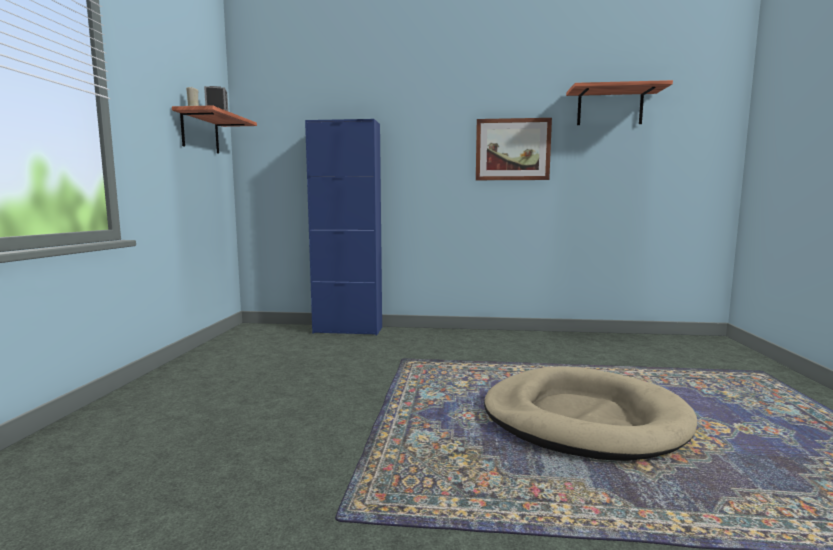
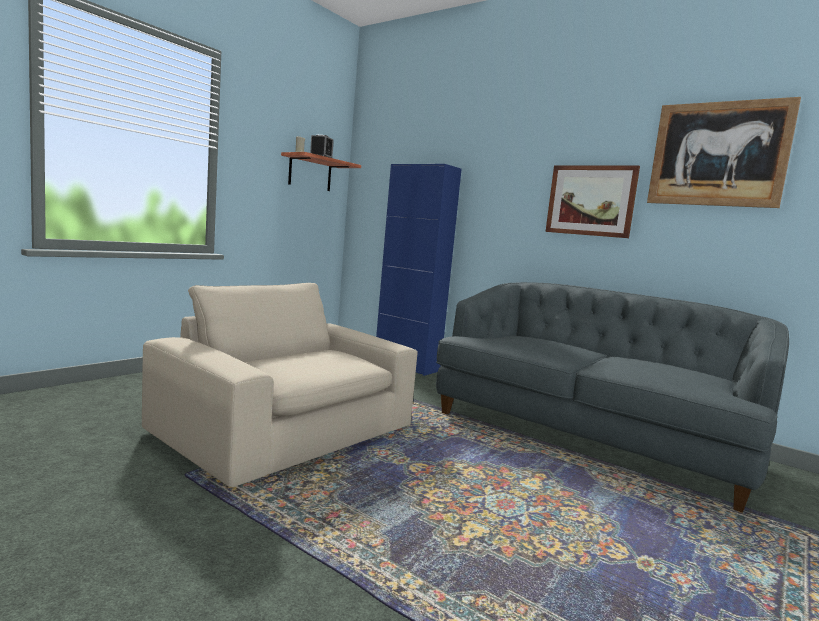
camera: 30 degrees right, 0 degrees up
(354, 427) = (287, 431): none -> beige armchair
(565, 351) = (589, 437): none -> grey sofa
(582, 419) = (480, 491): beige dog bed -> none
(610, 108) = (718, 154): shelf -> picture

